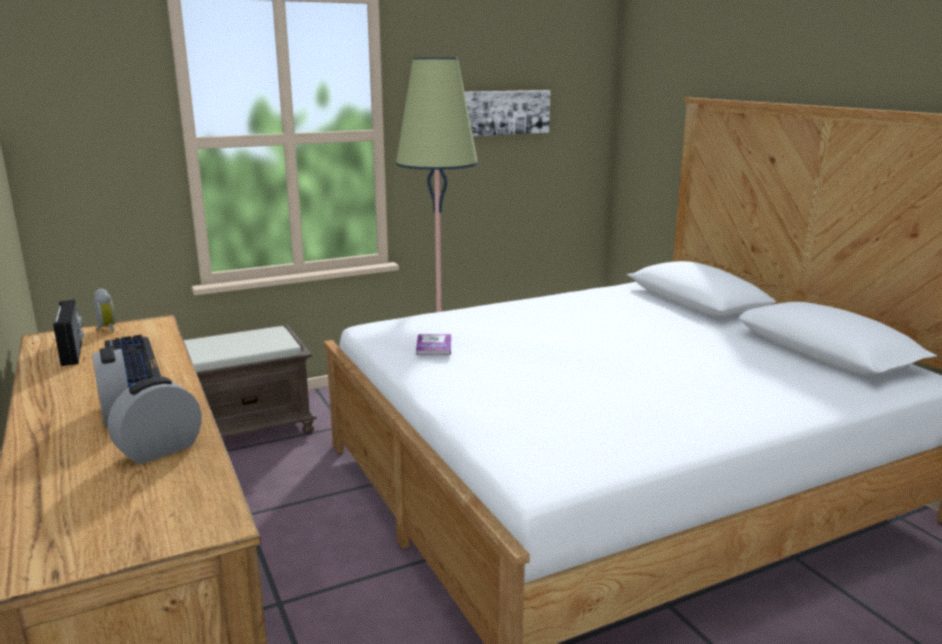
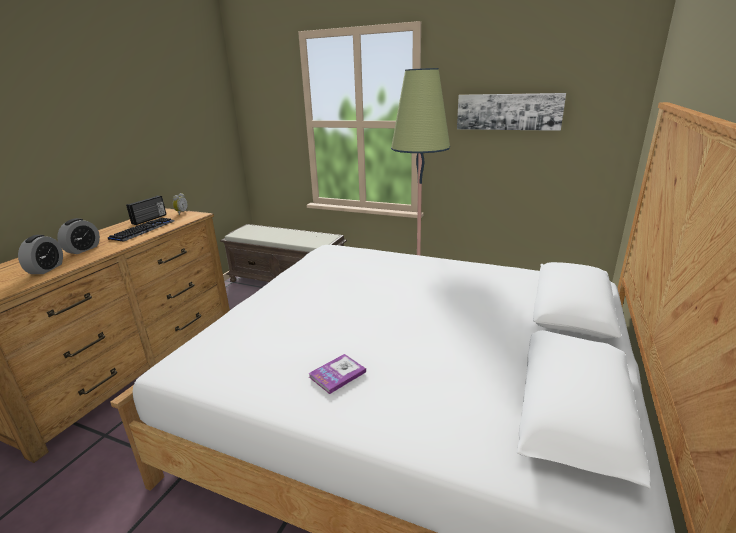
camera: 50 degrees right, 5 degrees up
(160, 450) = (46, 269): alarm clock -> alarm clock turned 90 degrees clockwise
(434, 346) = (316, 269): book -> book (337, 374)

